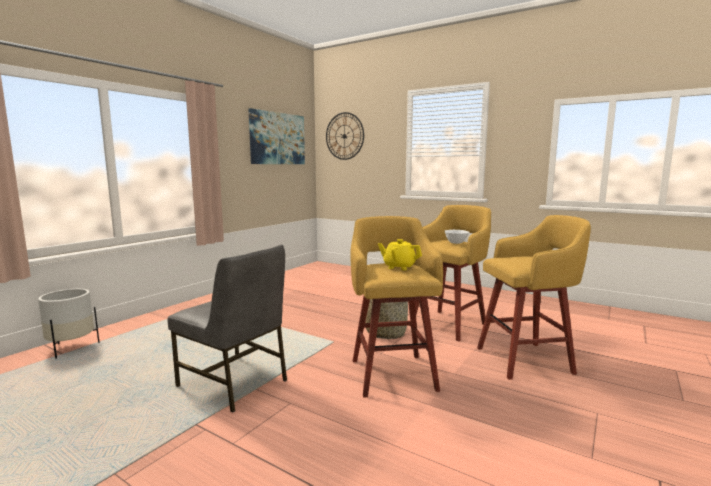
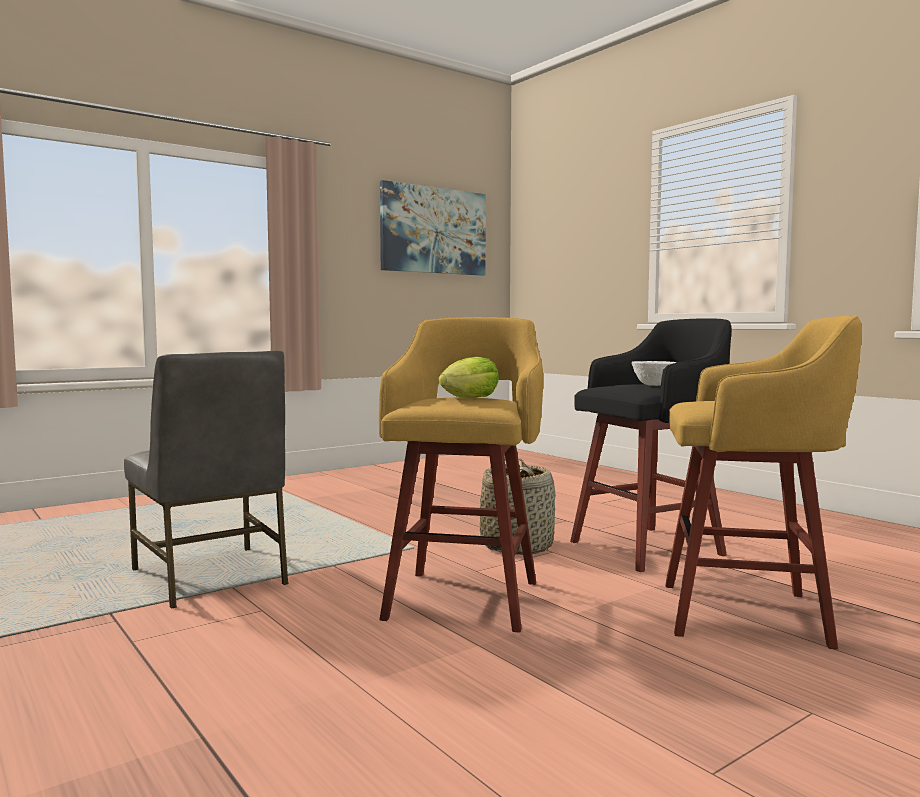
camera: 20 degrees right, 5 degrees down
(71, 348) = (57, 515): white planter -> none
(344, 136) = (553, 224): wall clock -> none
(399, 267) = (469, 398): yellow teapot -> lettuce
(449, 324) = (650, 548): yellow stool -> black stool

